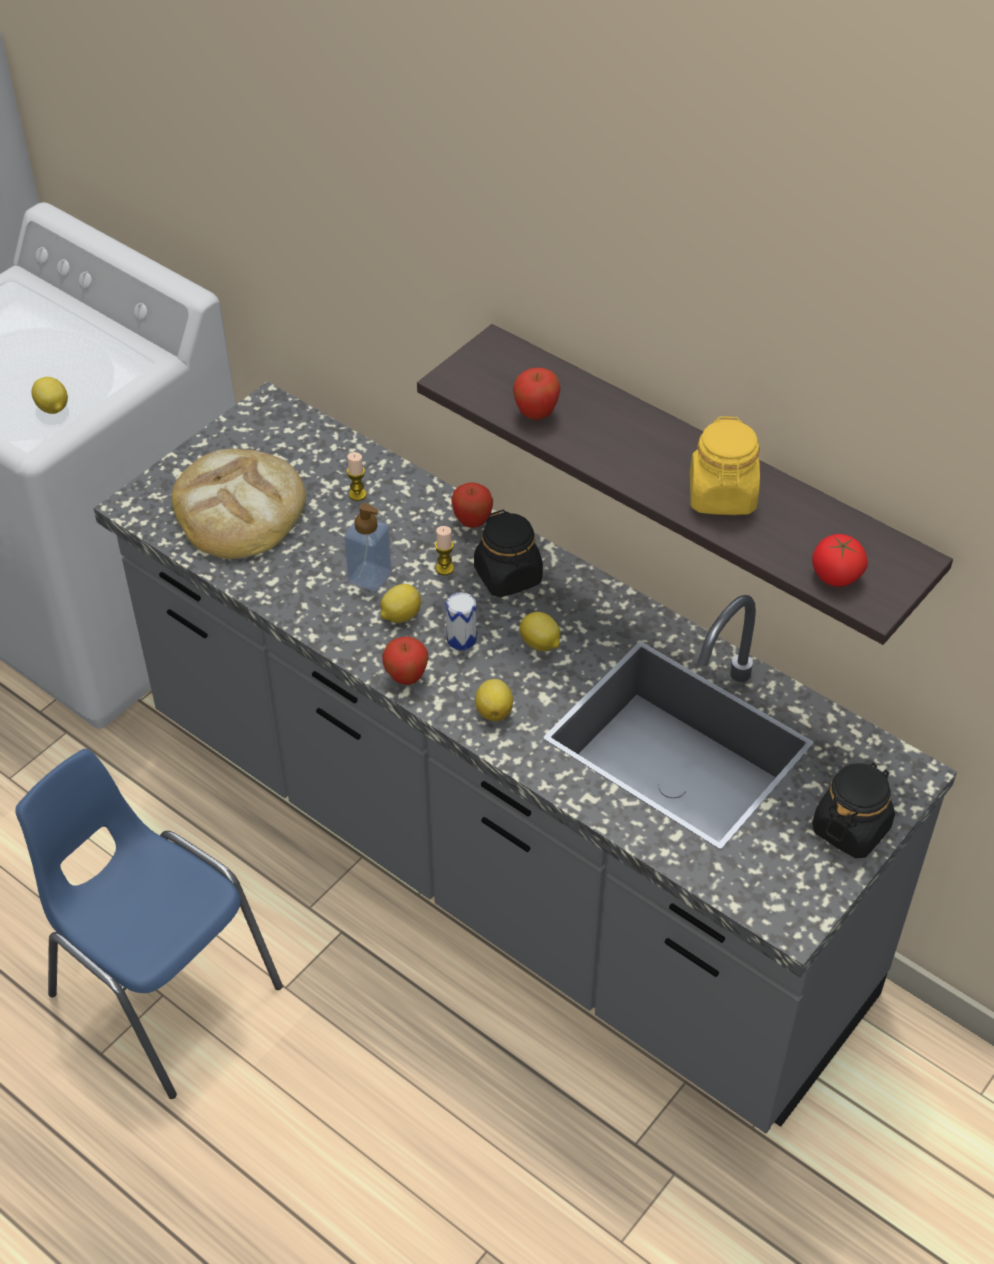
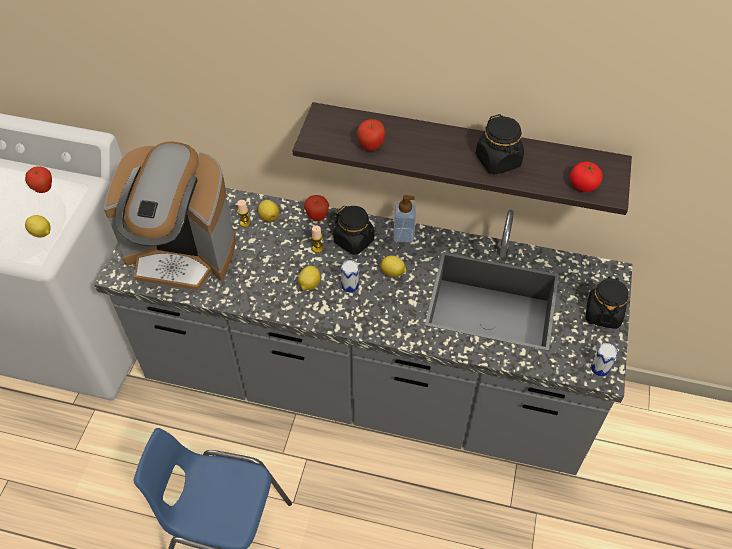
camera: 25 degrees left, 5 degrees up
(239, 509) = (182, 254): bread -> coffee machine
(370, 577) = (279, 268): soap dispenser -> soap dispenser (403, 235)
(406, 678) = (333, 319): apple -> apple (44, 189)
(494, 711) = (391, 319): lemon -> lemon (269, 216)
(722, 496) = (498, 161): yellow jar -> black jar
(789, 908) = (600, 368): none -> can

